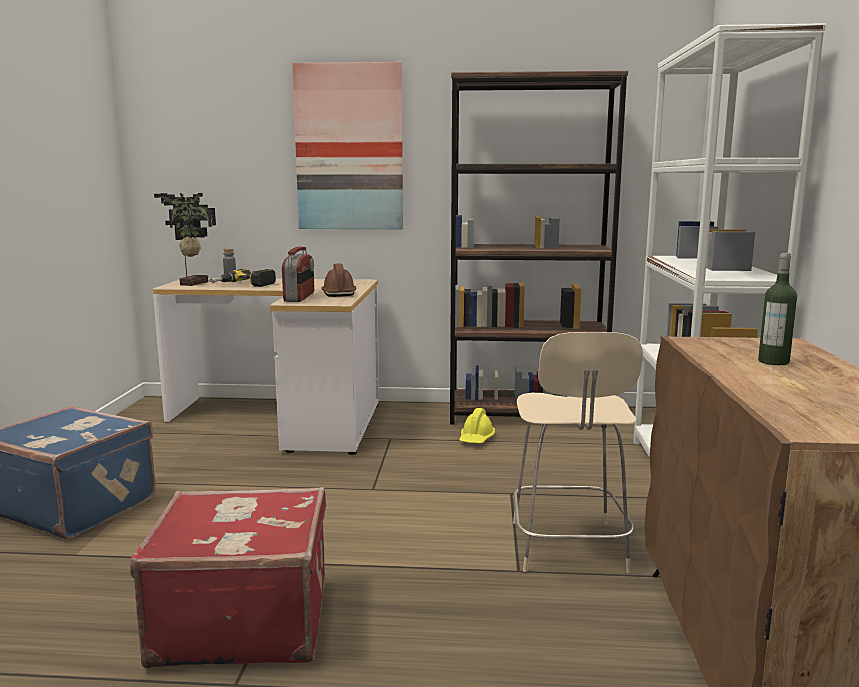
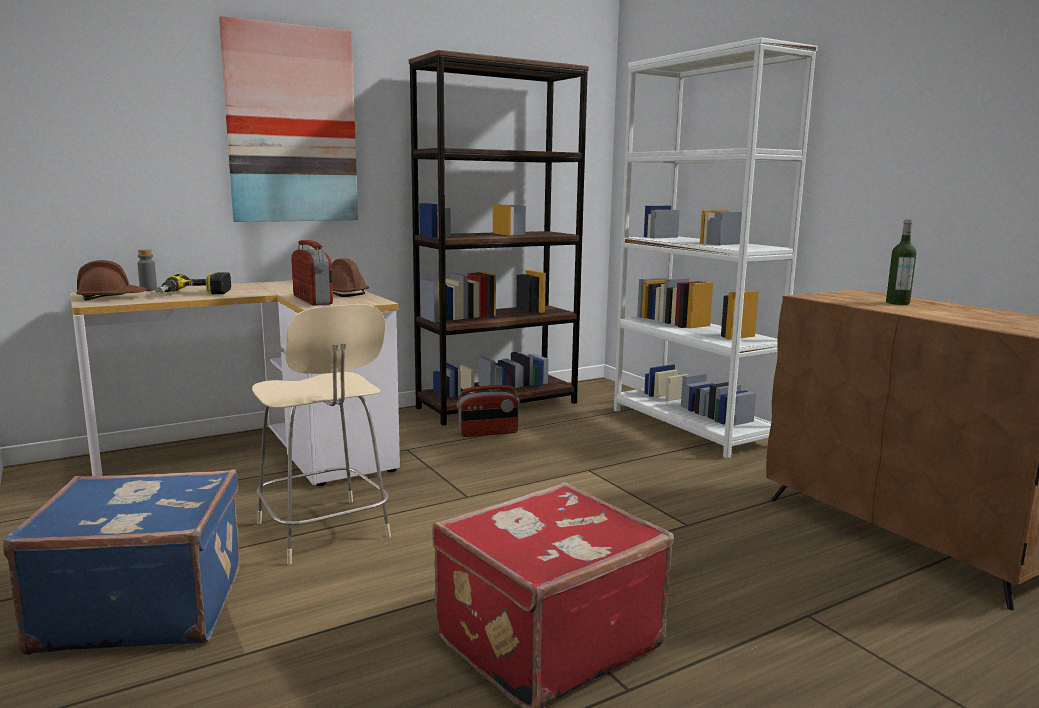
camera: 35 degrees left, 0 degrees up
(192, 283) = (112, 298): potted plant -> brown hard hat
(476, 439) = (488, 433): yellow hard hat -> radio
(568, 548) = (693, 498): beige chair -> beige chair (324, 532)

